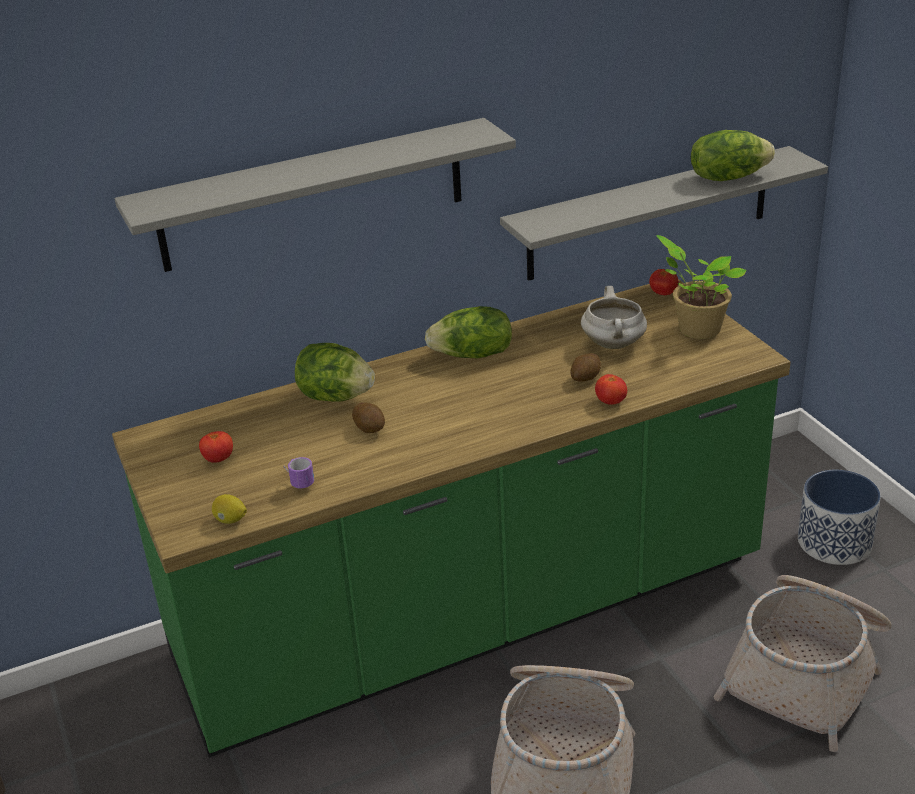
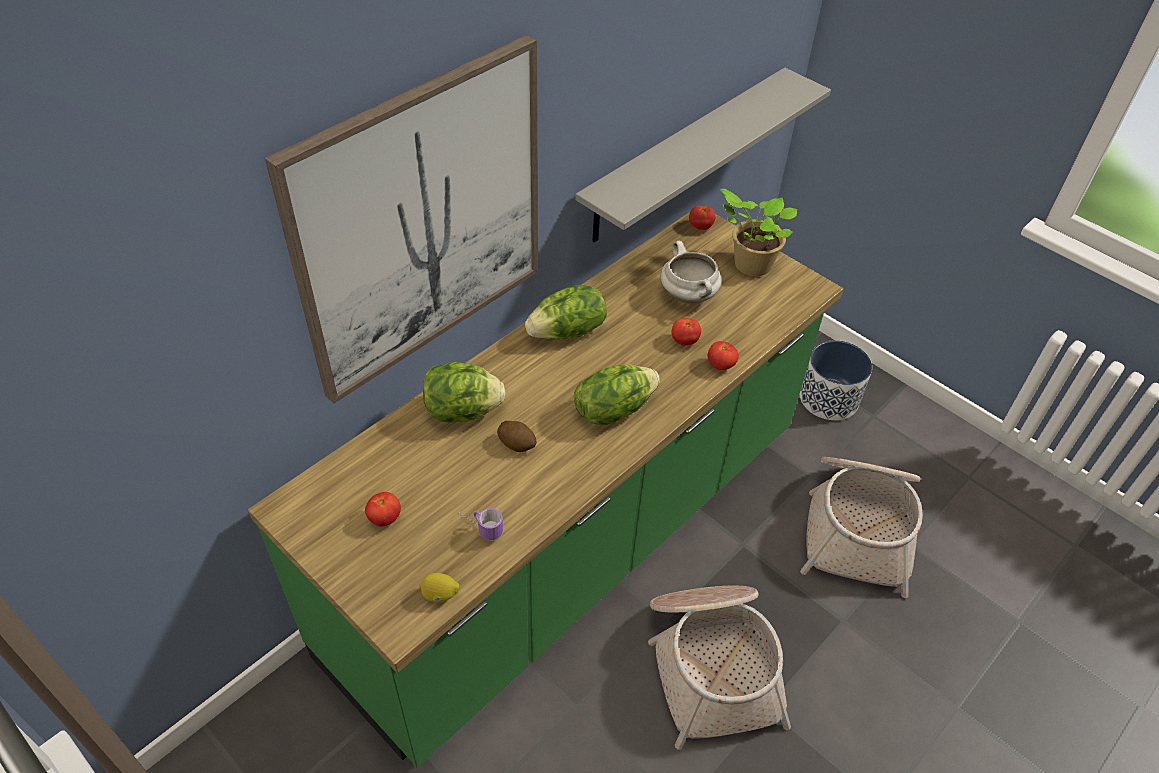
camera: 25 degrees left, 15 degrees up
(313, 195) = (422, 222): grey shelf -> picture
(585, 378) = (684, 341): potato -> tomato
(727, 177) = (755, 114): lettuce -> lettuce (613, 409)

